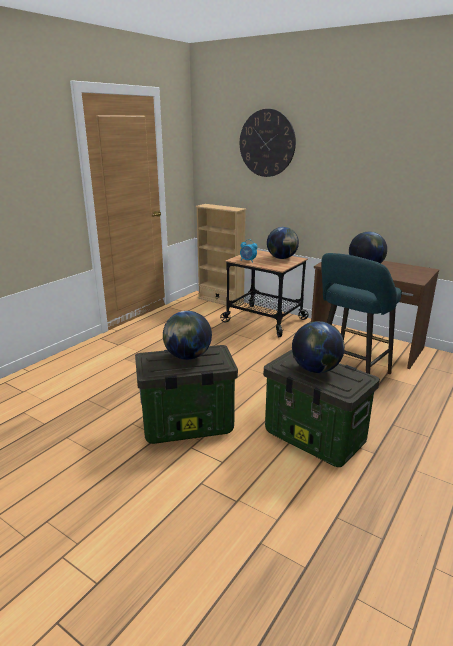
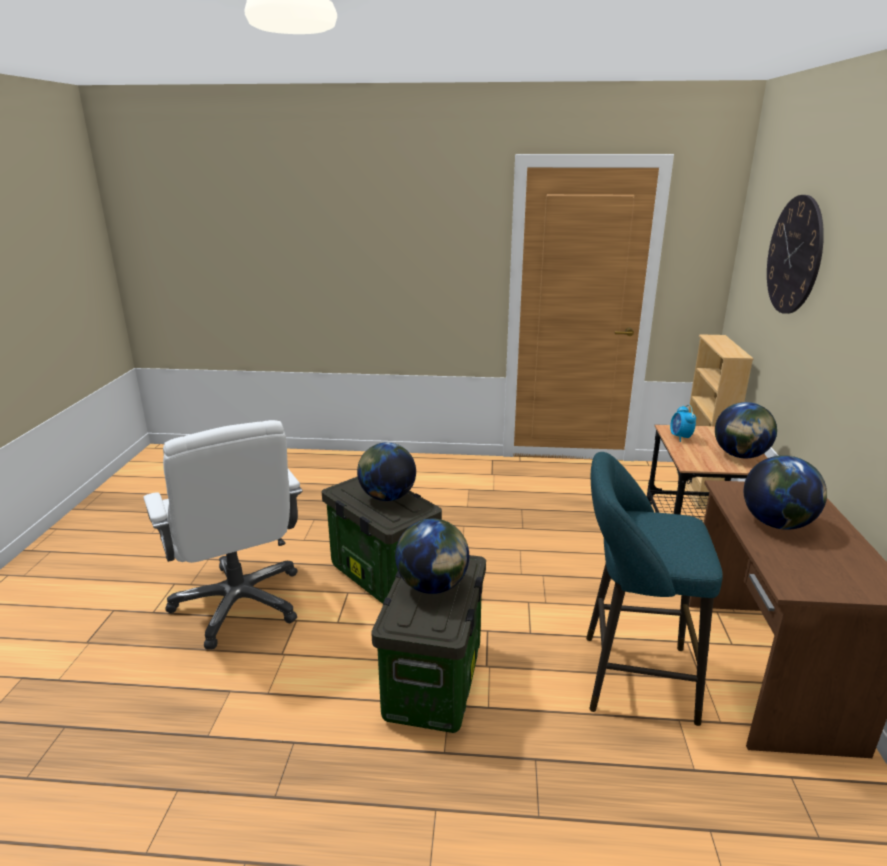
camera: 60 degrees right, 0 degrees up
(146, 512) = (239, 603): none -> white office chair

